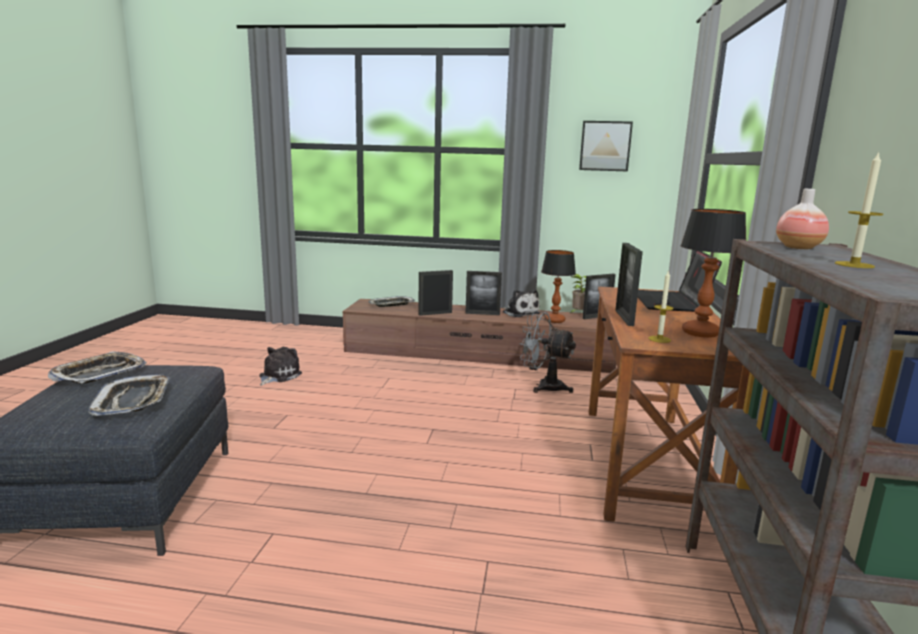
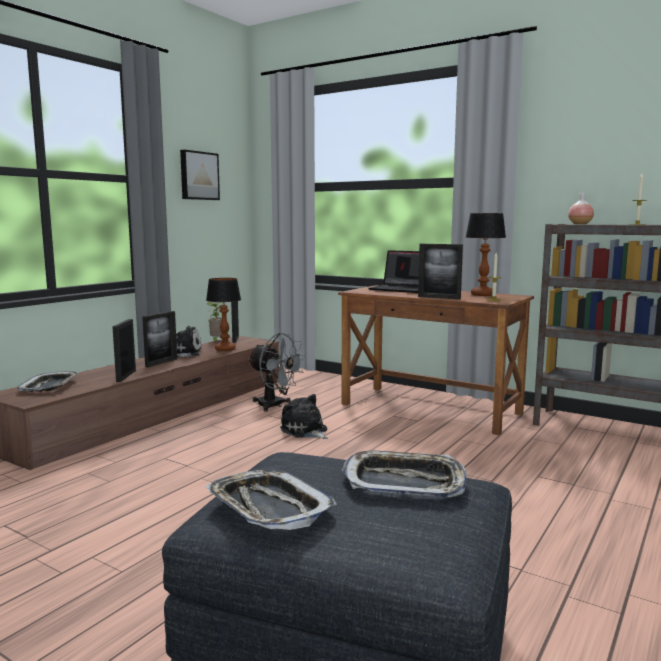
camera: 65 degrees left, 5 degrees down
(278, 376) = (50, 522): plush toy -> plush toy (305, 431)
(543, 386) = (275, 406): grey fan -> grey fan turned 105 degrees counterclockwise

